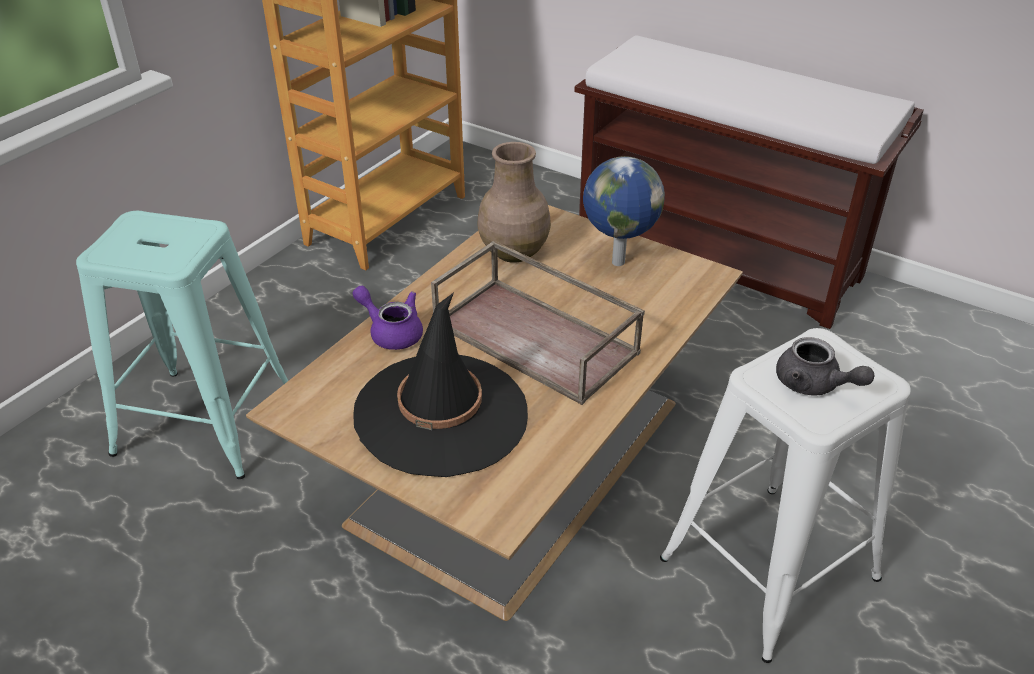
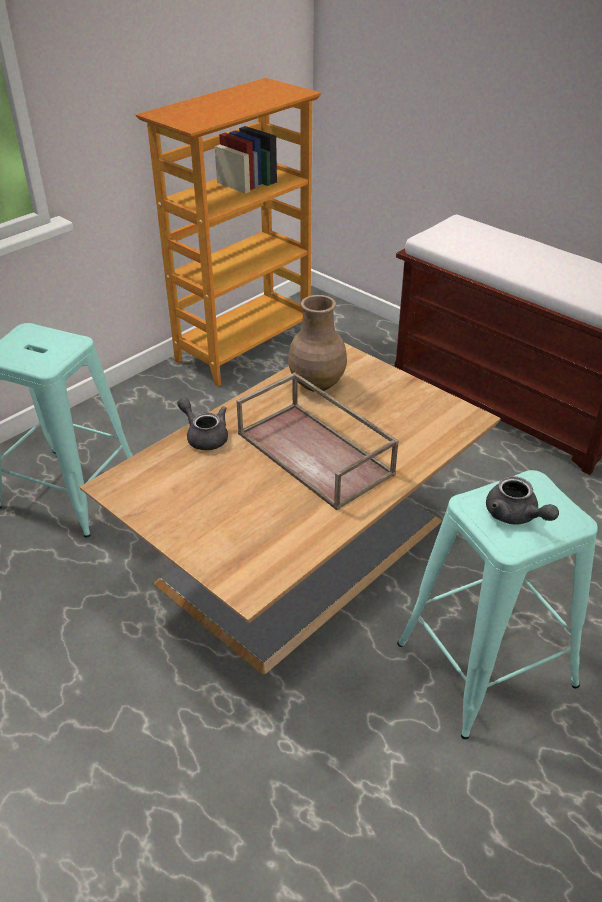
camera: 10 degrees right, 0 degrees up
(391, 332) = (204, 436): purple teapot -> grey teapot
(441, 414) = (225, 504): black hat -> none
(616, 262) = (397, 399): globe -> none
(769, 568) = (486, 664): white stool -> turquoise stool

